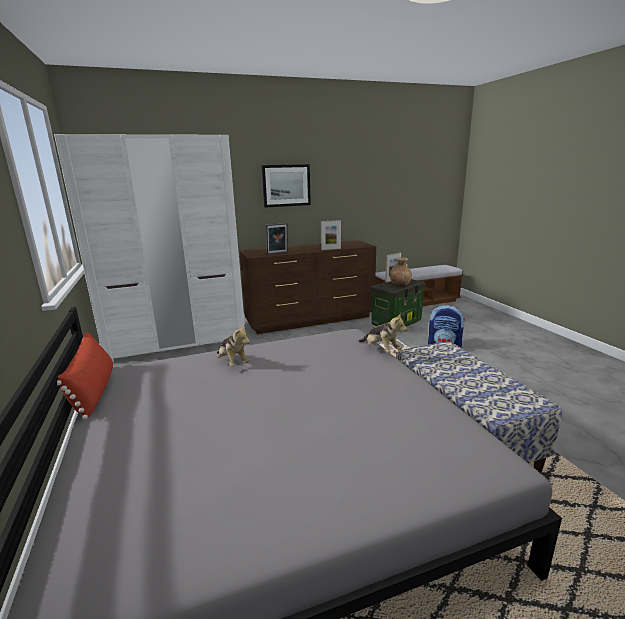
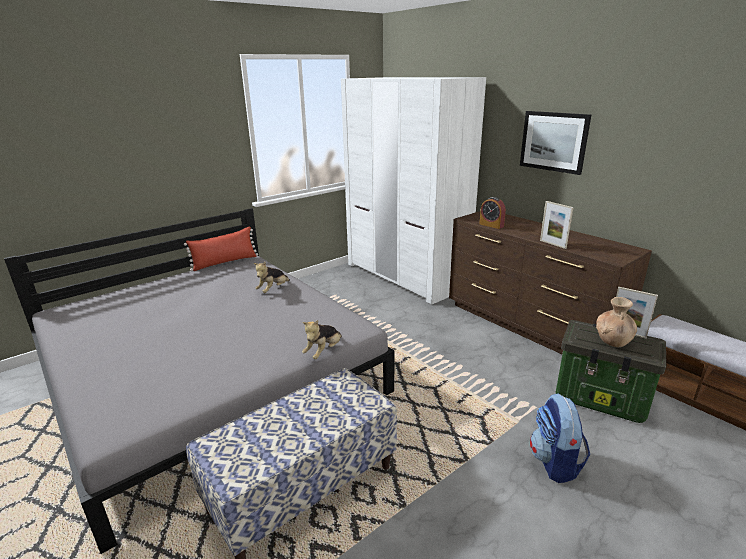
camera: 70 degrees right, 5 degrees up
(278, 253) = (491, 225): picture frame -> alarm clock

